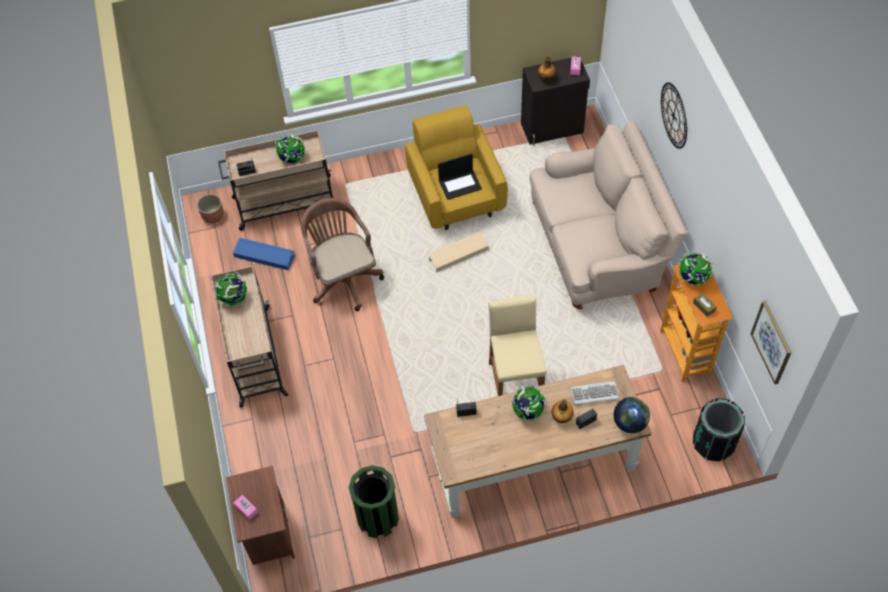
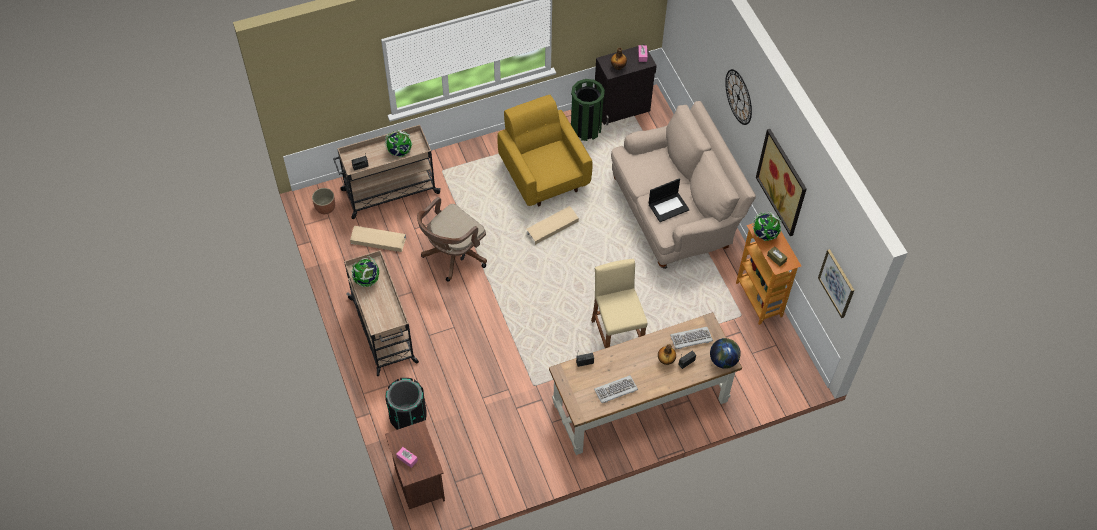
camera: 10 degrees left, 0 degrees up
(264, 256) = (378, 240): blue storage box -> beige storage box
(343, 278) = (453, 256): brown office chair -> brown office chair turned 105 degrees counterclockwise
(378, 518) = (512, 461): green trash can -> green trash can (585, 129)
(460, 184) = (550, 165): laptop -> laptop (668, 206)
(498, 448) = (616, 390): none -> keyboard
(528, 411) = (637, 357): globe -> none
(713, 442) = (790, 373): black trash can -> black trash can (408, 416)
(716, 217) = (782, 182): none -> picture

